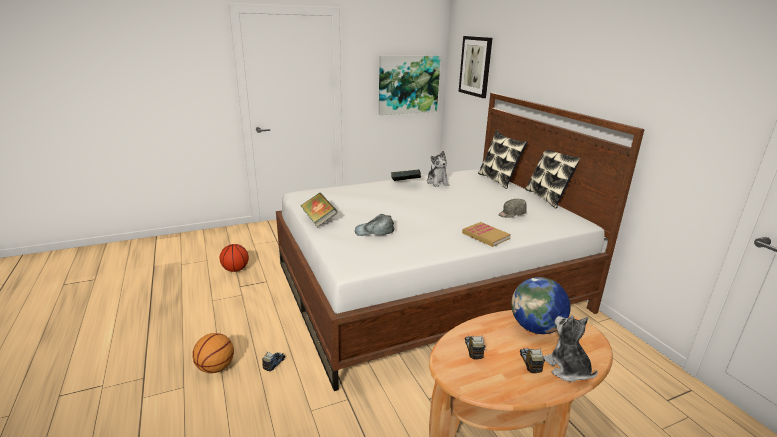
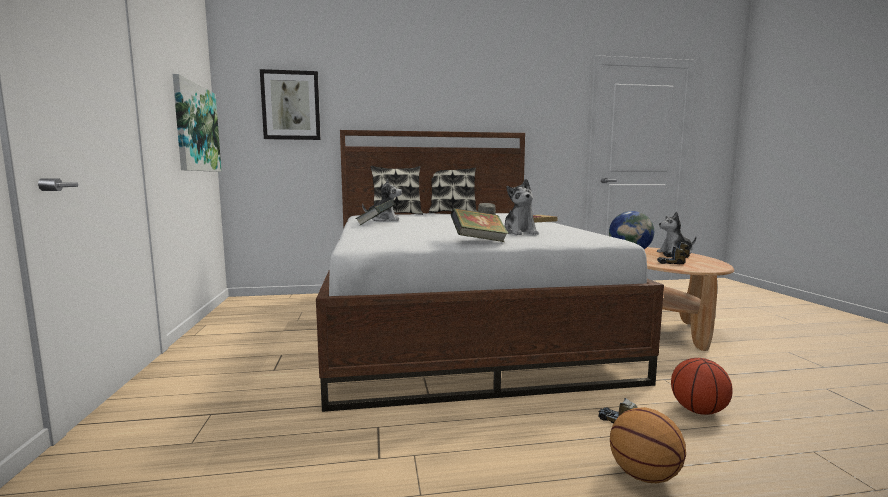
camera: 75 degrees left, 15 degrees down
(235, 269) = (298, 466): basketball -> basketball (698, 411)
(374, 231) = (519, 232): grey cap -> plush toy

